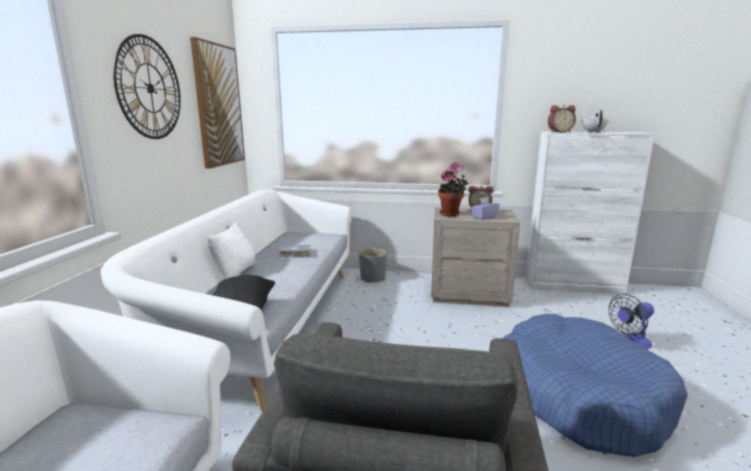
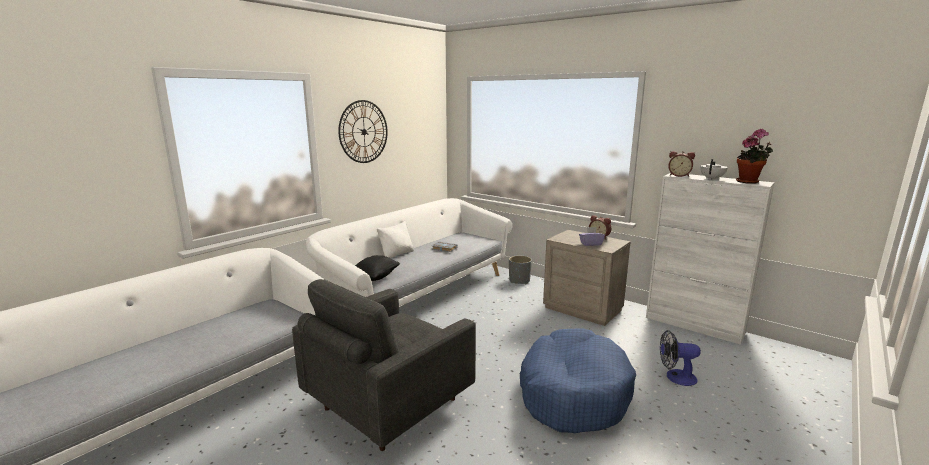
camera: 30 degrees right, 0 degrees up
(218, 105) = (422, 136): picture -> none
(451, 214) = (568, 237): potted plant -> potted plant (749, 182)

